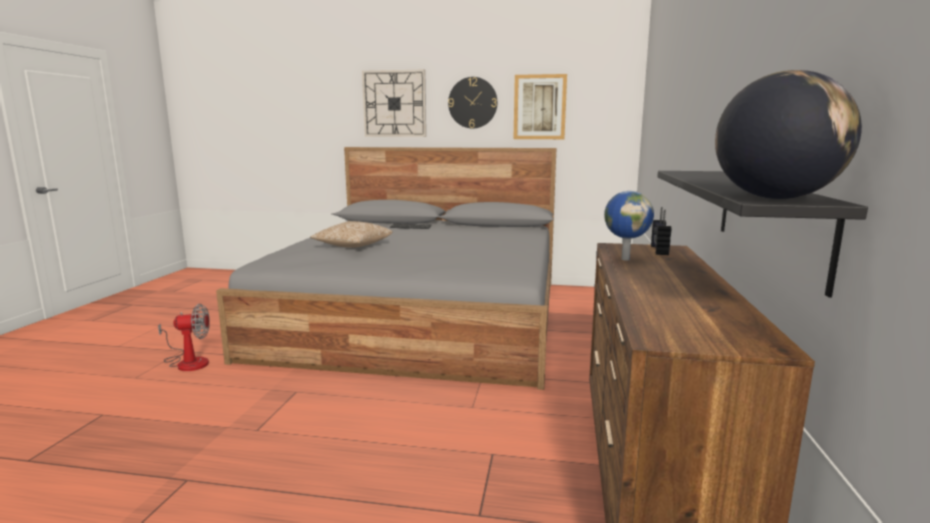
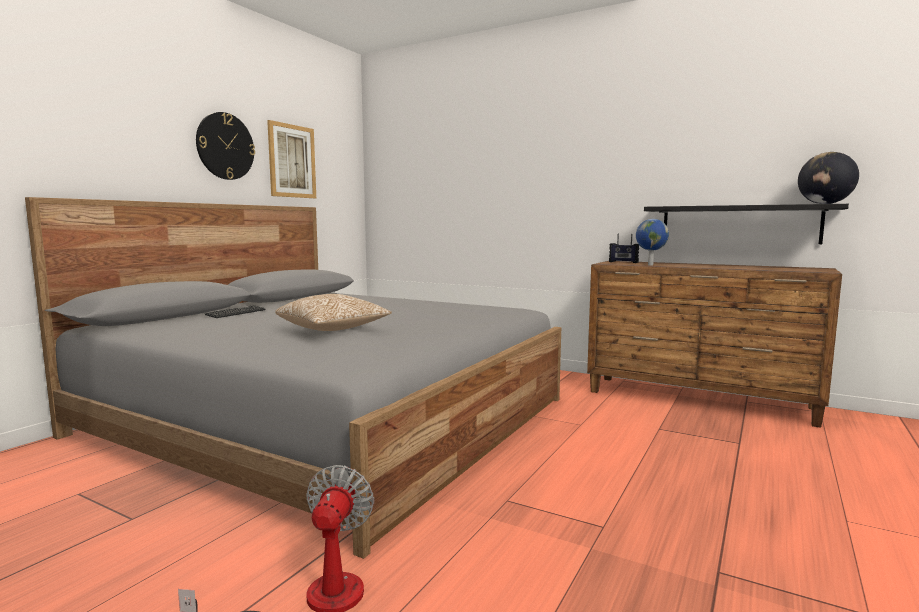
camera: 70 degrees left, 5 degrees down
(394, 104) = (114, 131): wall clock -> none

